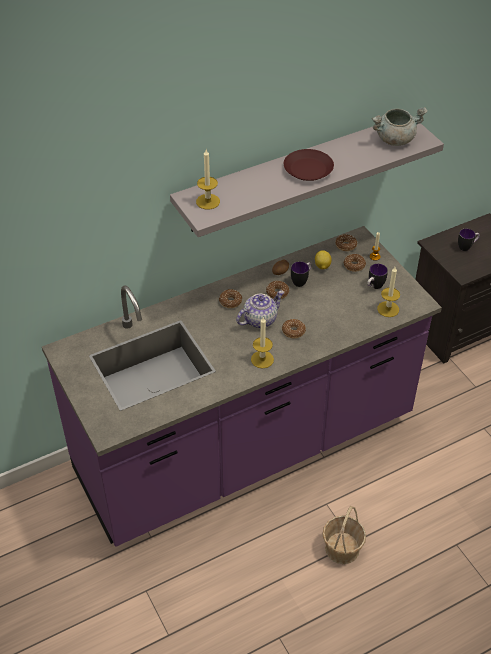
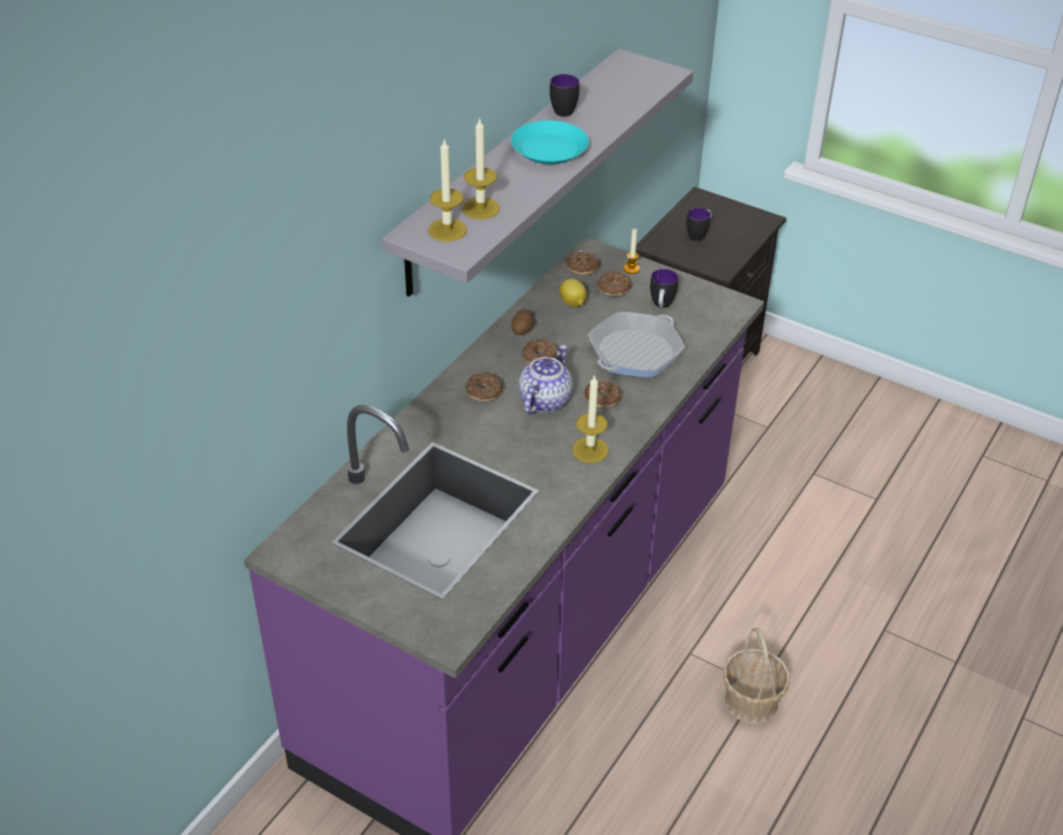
camera: 30 degrees left, 5 degrees down
(301, 281) = (560, 331): mug -> mug (565, 109)
(308, 169) = (549, 149): brown plate -> turquoise plate
(335, 310) = (635, 352): none -> frying pan
(388, 309) = (701, 326): candle -> candle (480, 208)
(395, 139) = (628, 82): grey cooking pot -> none

